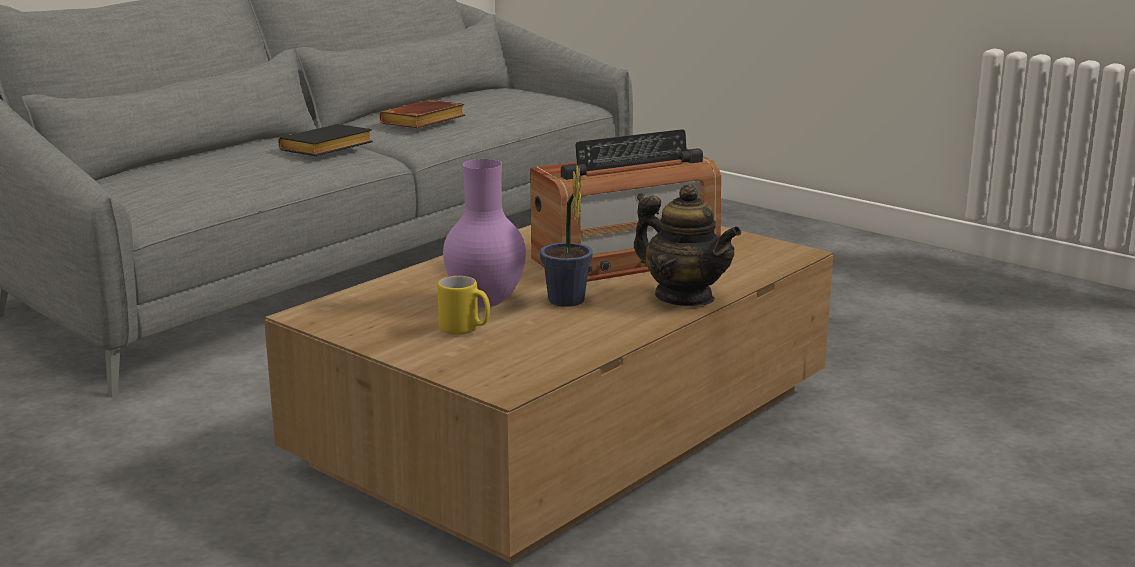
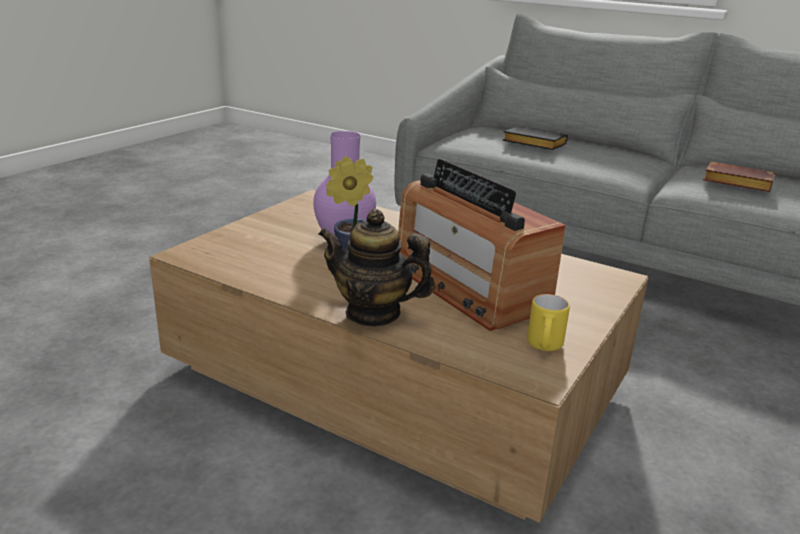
camera: 80 degrees right, 5 degrees up
(326, 149) = (616, 163): black book -> black book (532, 144)
(465, 330) = (290, 237): yellow mug -> yellow mug (544, 347)
(684, 298) = (373, 313): teapot -> teapot turned 75 degrees clockwise

